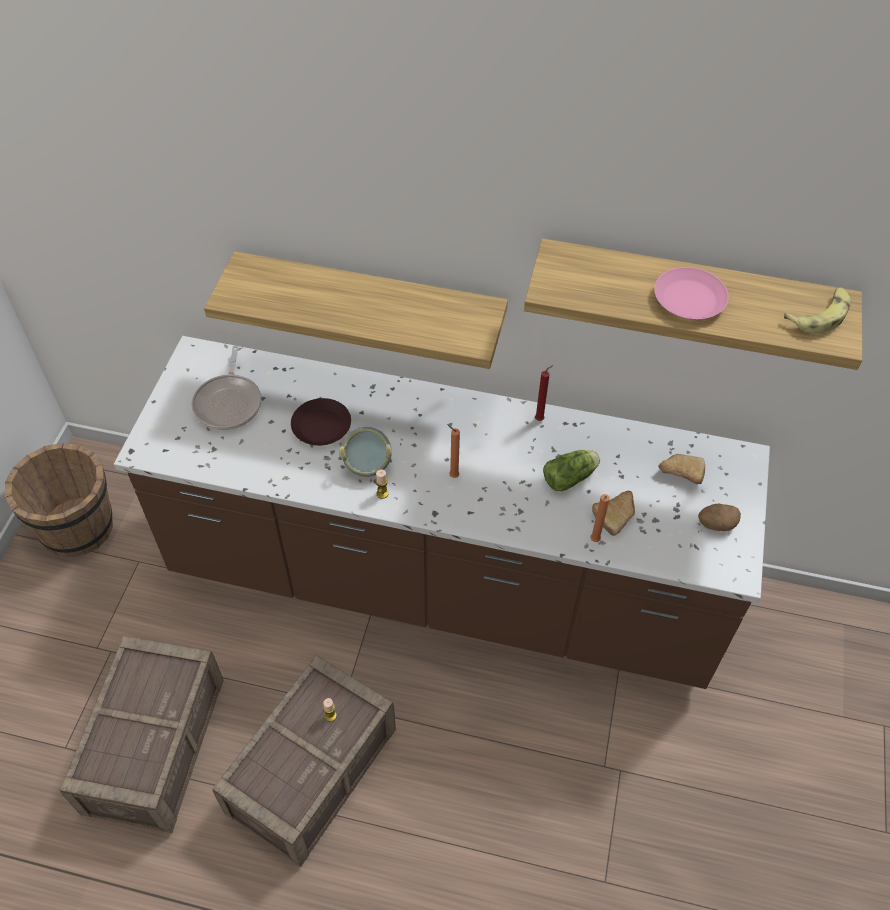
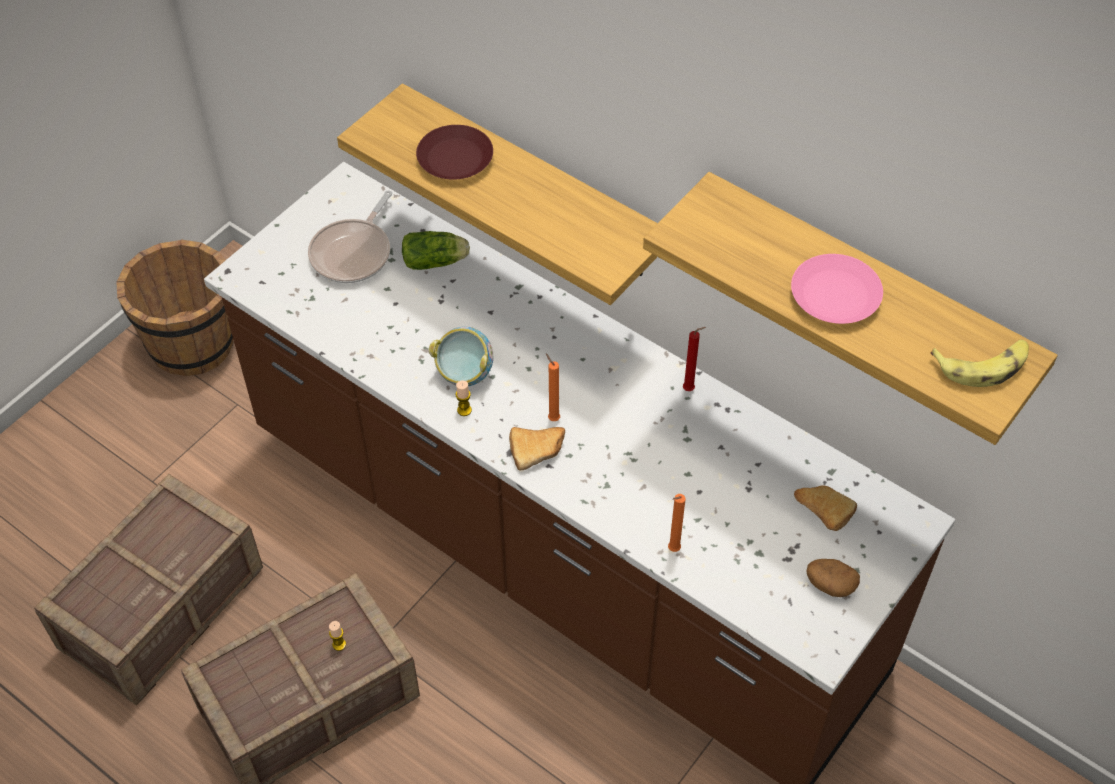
camera: 25 degrees right, 0 degrees up
(322, 426) = (439, 313): brown plate -> brown plate (456, 159)
(571, 477) = (688, 468): lettuce -> lettuce (437, 261)
(616, 515) = (716, 530): bread -> bread (539, 450)

